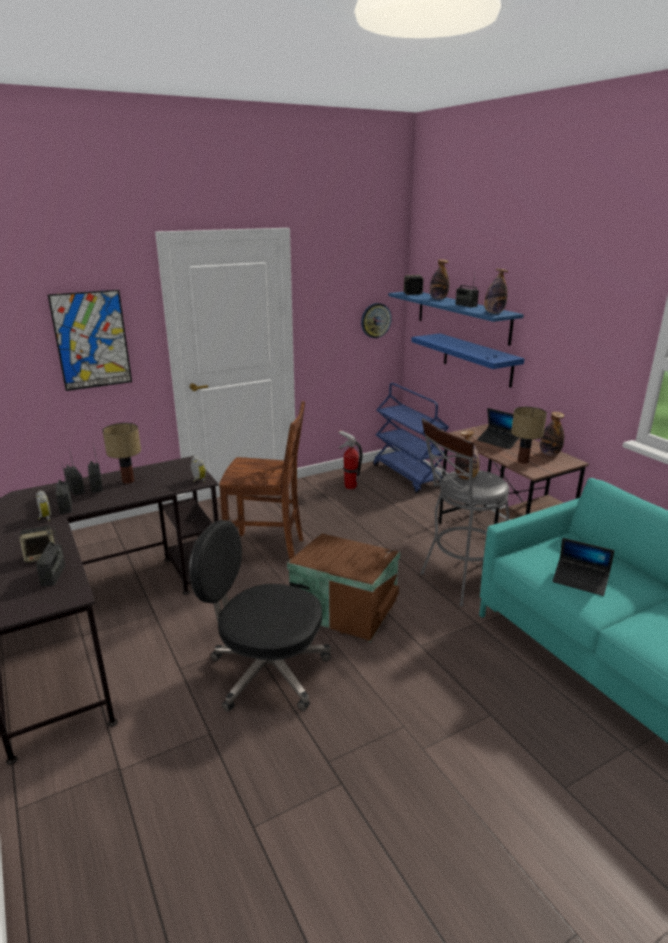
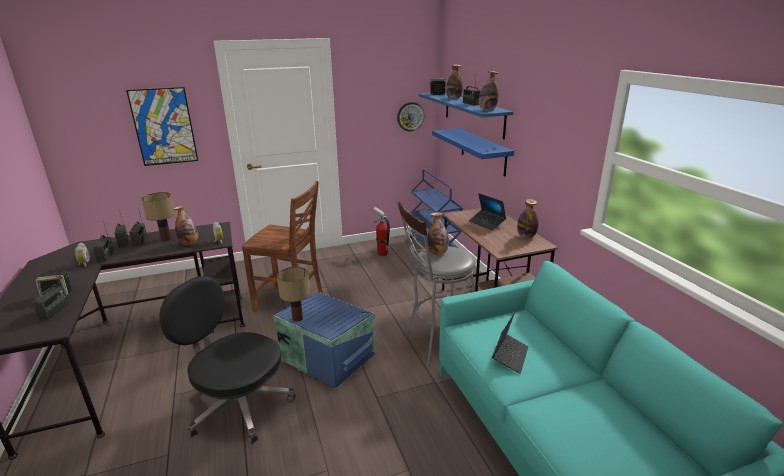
camera: 10 degrees right, 0 degrees up
(163, 484) = (189, 243): none -> bottle
(344, 607) = (328, 356): brown storage box -> blue storage box
(522, 461) = (497, 242): table lamp -> table lamp (297, 318)
(580, 581) = (510, 356): laptop -> laptop turned 105 degrees counterclockwise

